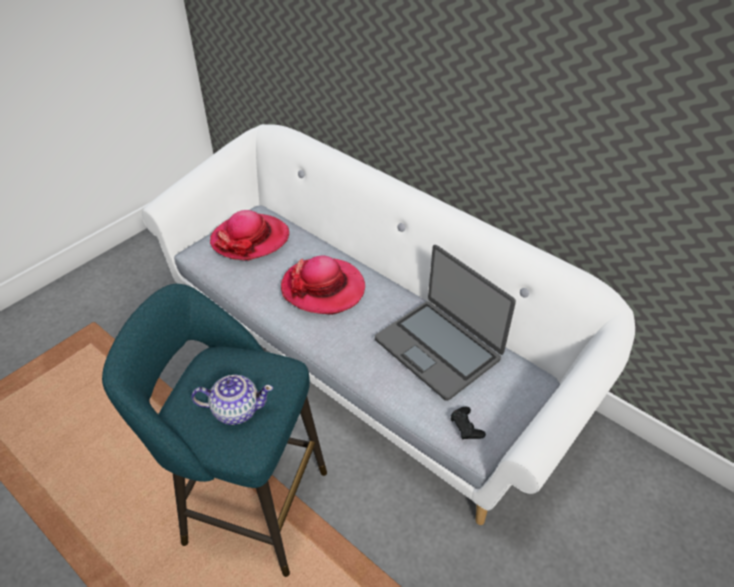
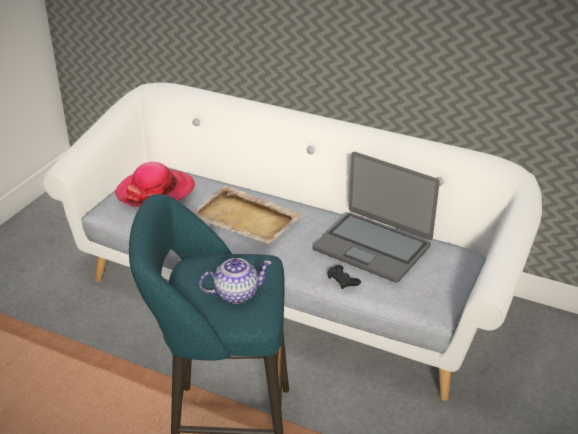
camera: 15 degrees left, 10 degrees down
(323, 288) = (246, 218): hat -> beige tray
(466, 427) = (421, 299): black game controller -> black game controller (342, 280)

